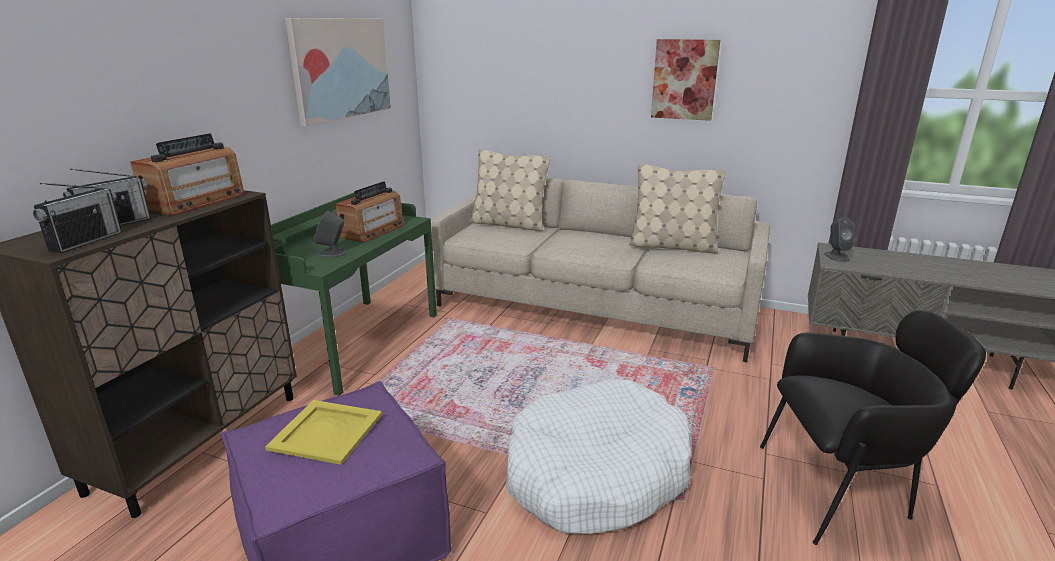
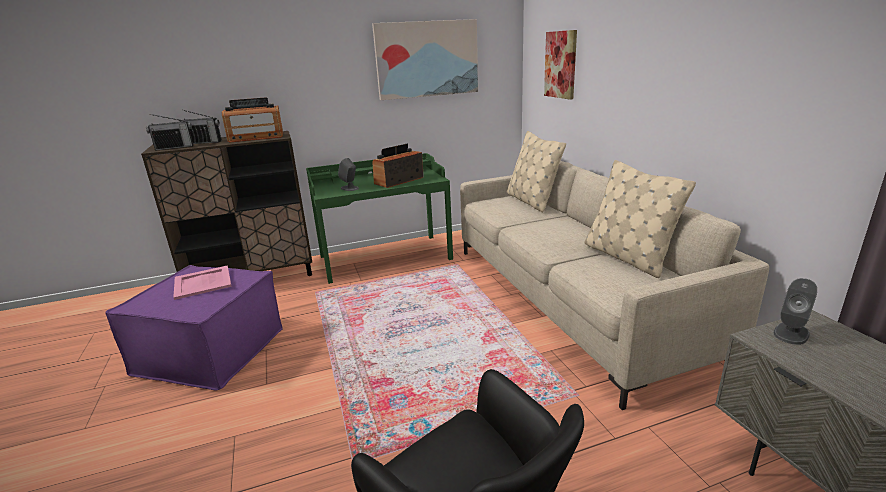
camera: 50 degrees right, 0 degrees up
(326, 432) = (202, 283): yellow tray -> pink tray
(373, 231) = (399, 181): radio -> radio turned 150 degrees clockwise
(596, 474) = (346, 406): white dog bed -> none
(684, 79) = (700, 68): picture -> picture (560, 64)

